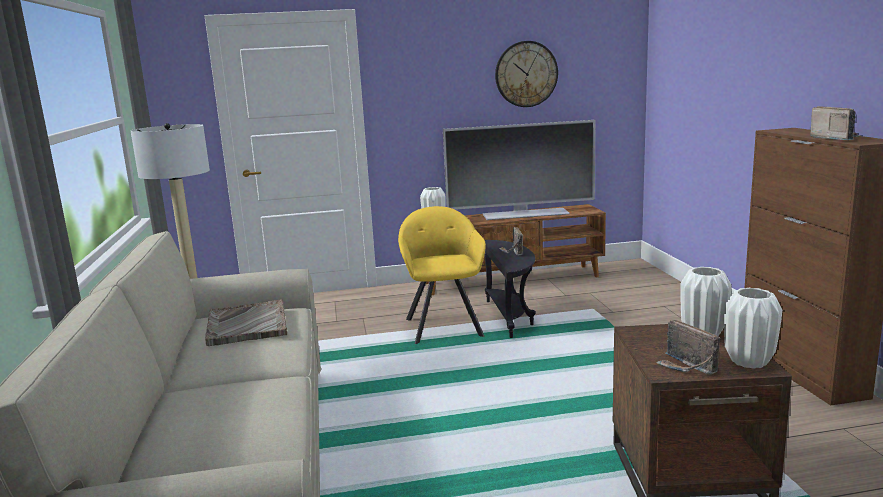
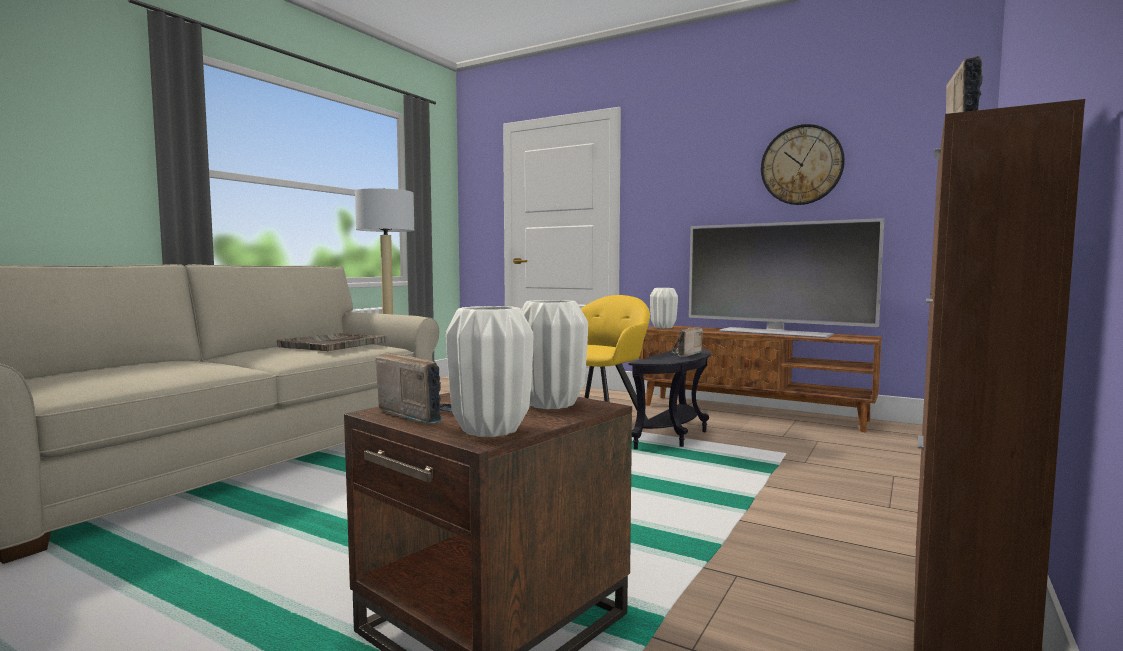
camera: 40 degrees right, 10 degrees down
(686, 366) = (418, 414): radio -> radio turned 120 degrees clockwise

